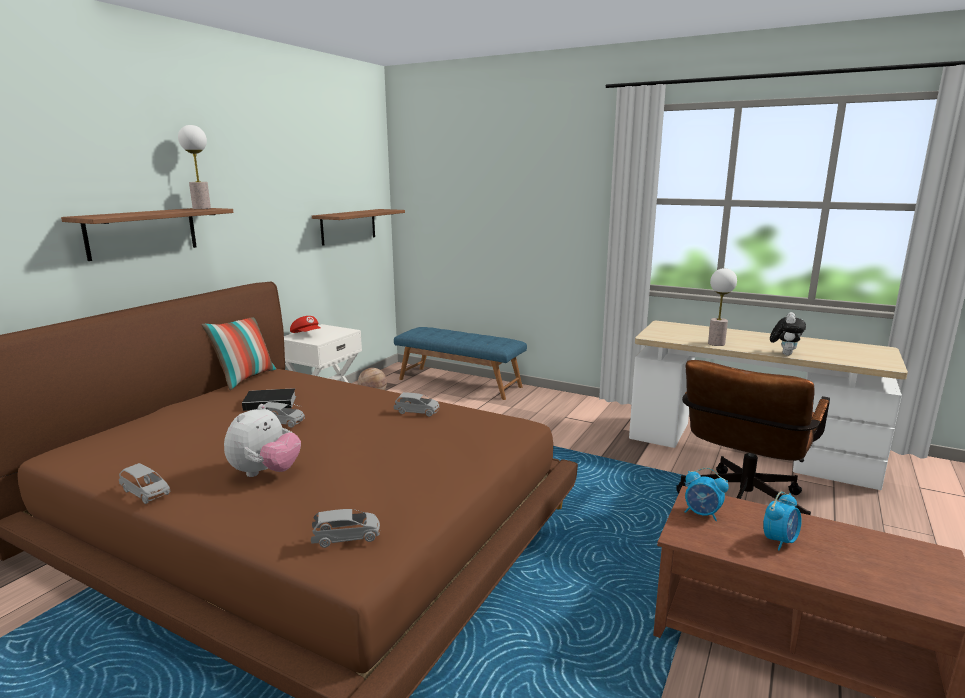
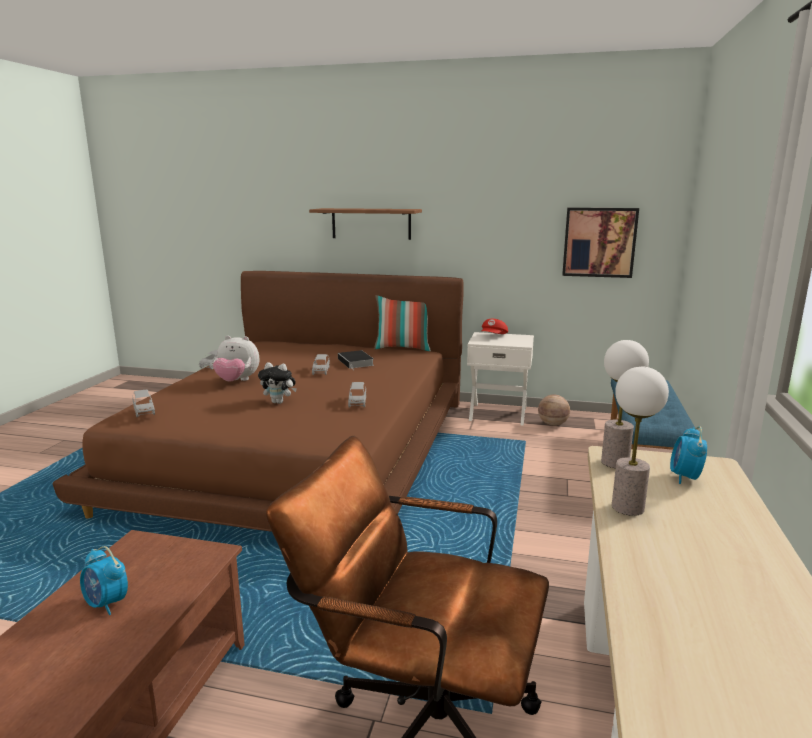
camera: 75 degrees right, 0 degrees up
(201, 208) = (405, 209): table lamp -> table lamp (614, 462)
(348, 226) = (599, 242): shelf -> picture
(702, 514) = (174, 555): alarm clock -> alarm clock (685, 477)
(784, 354) = (629, 578): plush toy -> plush toy (279, 402)

